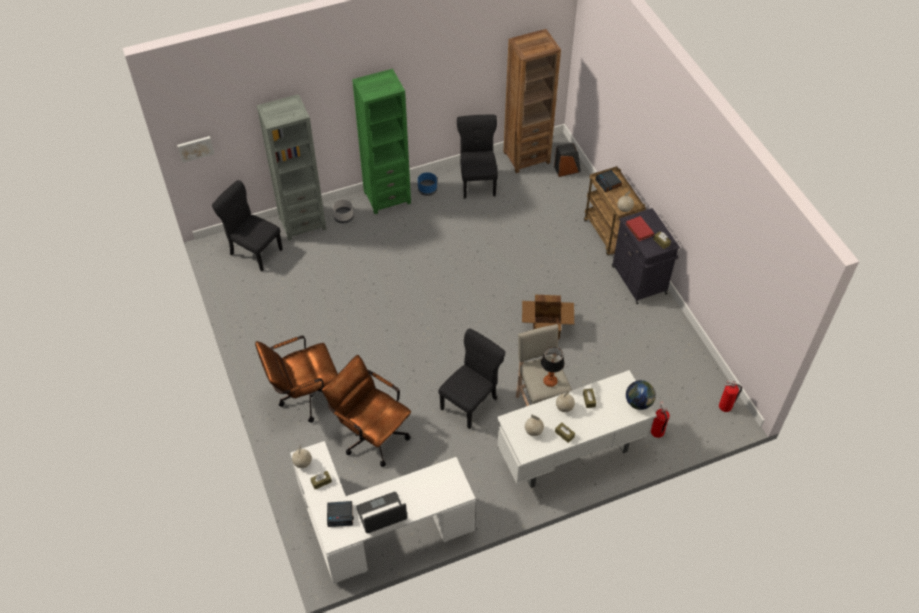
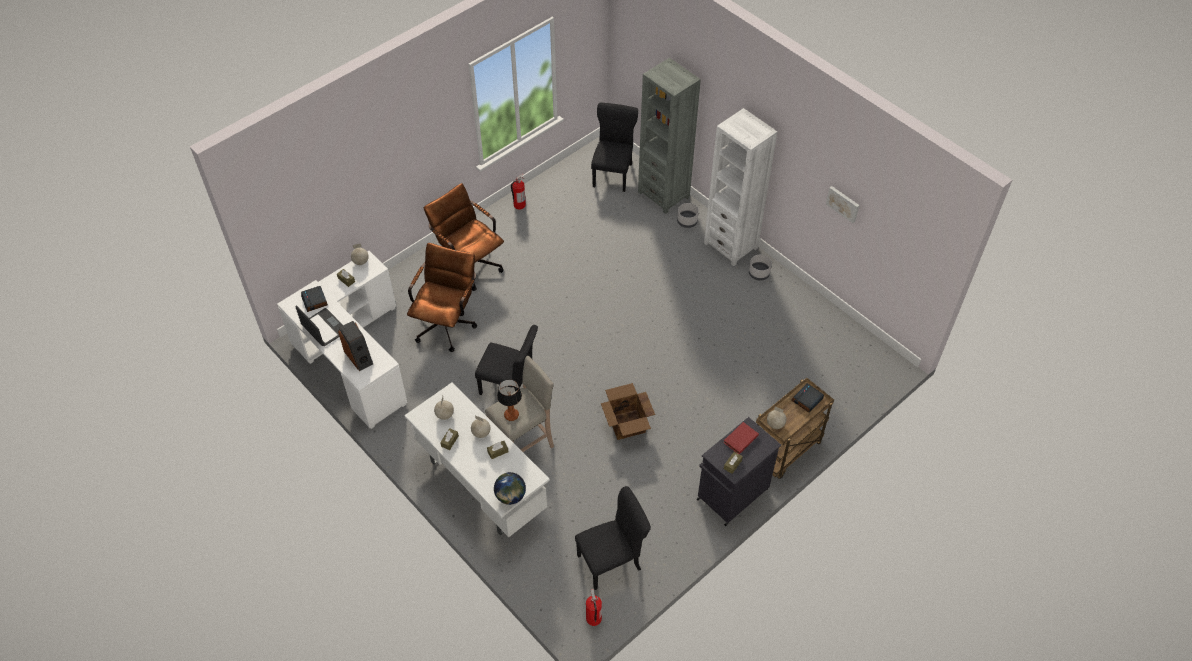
camera: 70 degrees right, 0 degrees up
(195, 148) = (623, 52): picture -> picture (843, 203)
(387, 197) = (730, 245): green bookcase -> white bookcase
(427, 190) = (759, 273): blue planter -> grey planter
(477, 182) = (794, 311): black chair -> black chair (611, 562)
(526, 157) = (856, 343): brown bookcase -> none
(567, 169) = (860, 385): speaker -> speaker (359, 357)
(657, 432) = (534, 558): fire extinguisher -> fire extinguisher (519, 205)

